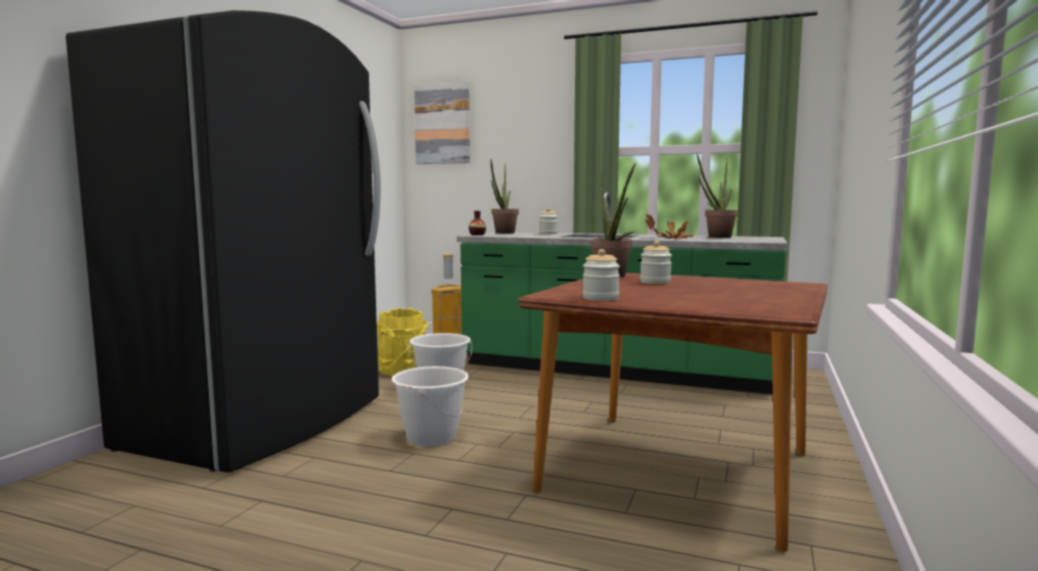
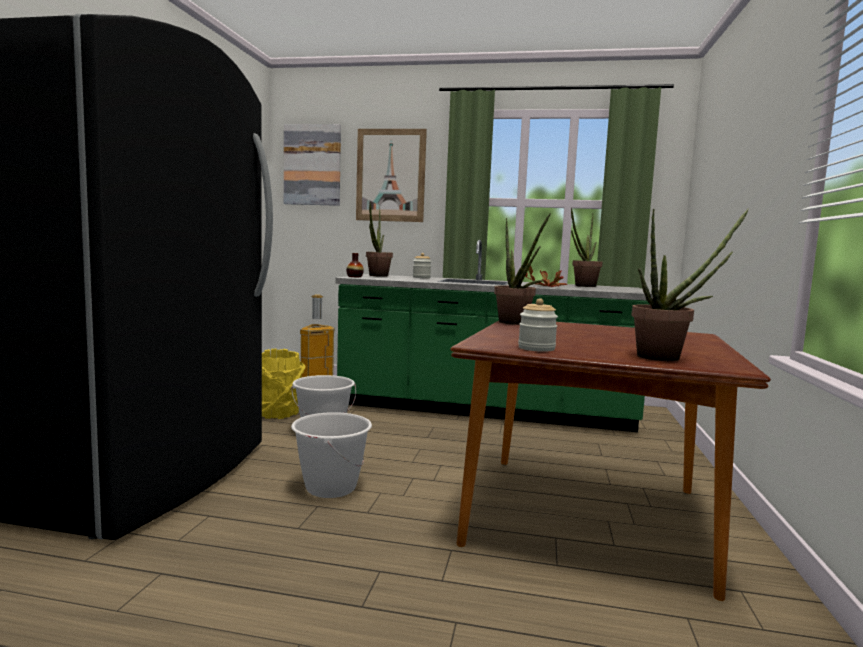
camera: 10 degrees left, 0 degrees up
(519, 129) = (390, 175): none -> picture
(655, 282) = (564, 330): jar -> none
(729, 305) = (668, 357): none -> potted plant

